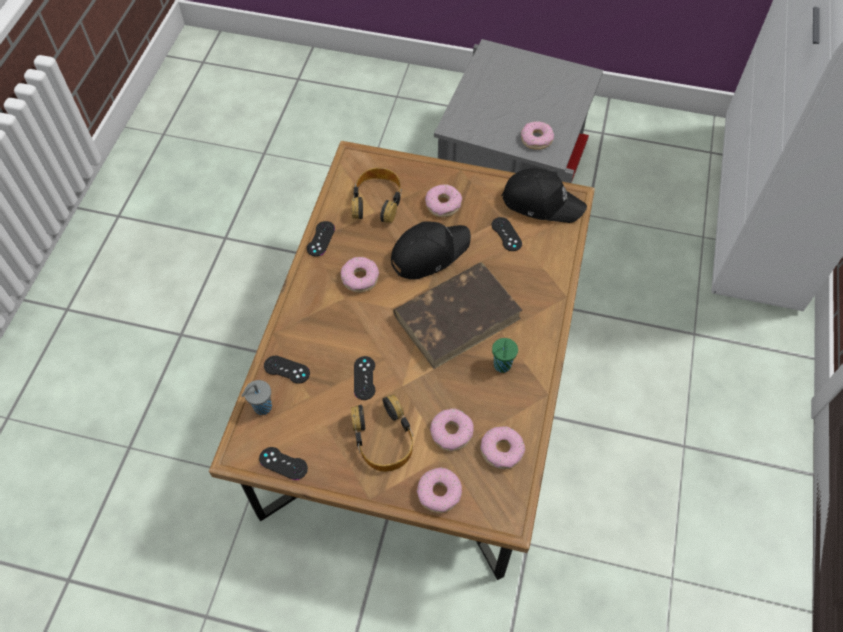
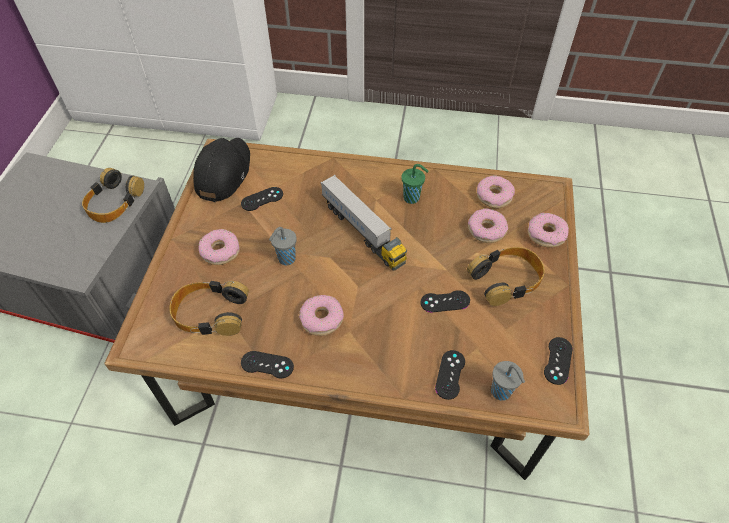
camera: 95 degrees left, 5 degrees down
(429, 253) = (285, 259): black cap -> grey cup
(458, 316) = (362, 231): brown book -> toy truck
(536, 139) = (114, 202): donut -> headphones

